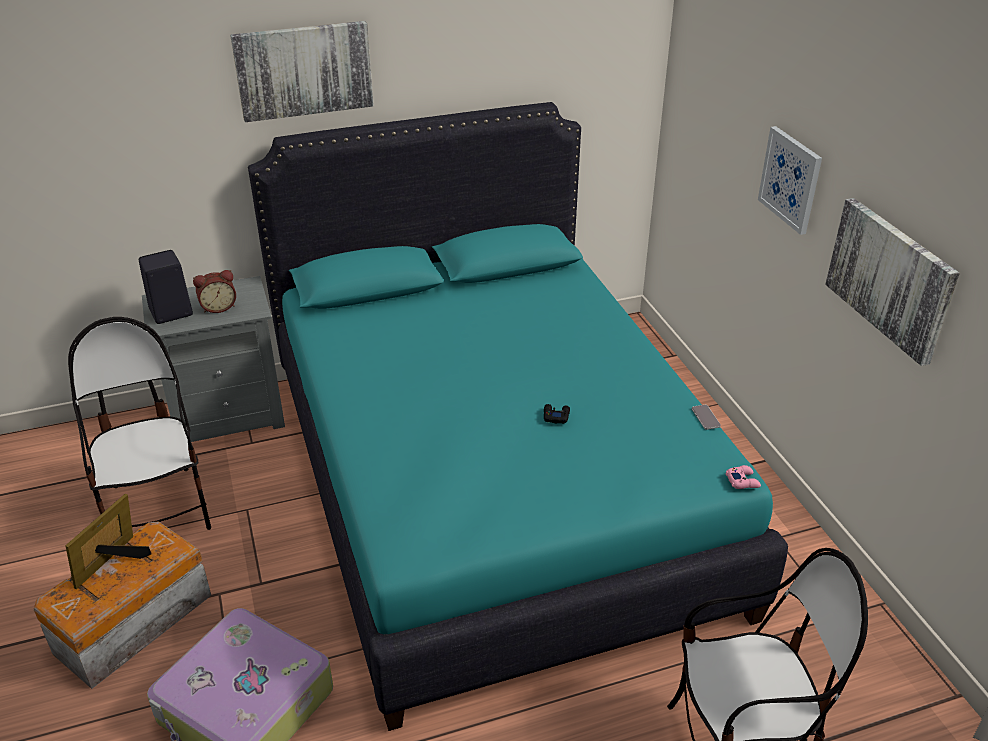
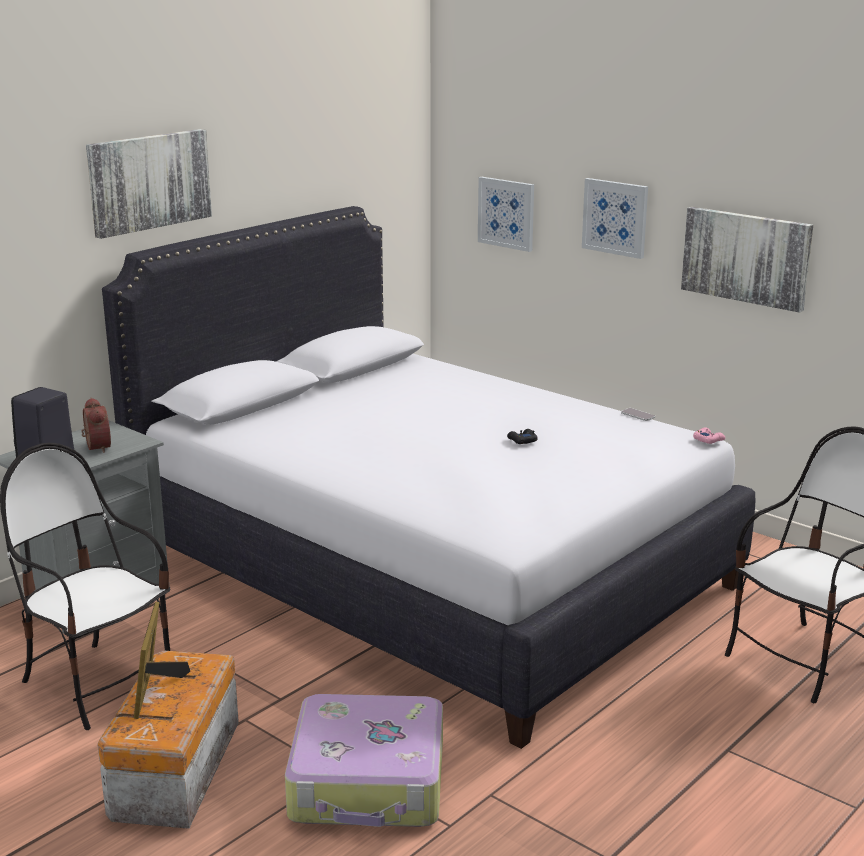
camera: 30 degrees left, 15 degrees down
(218, 307) = (95, 447): alarm clock -> alarm clock turned 60 degrees counterclockwise
(492, 487) = (429, 571): turquoise bed -> white bed
(711, 135) = (506, 213): none -> picture

